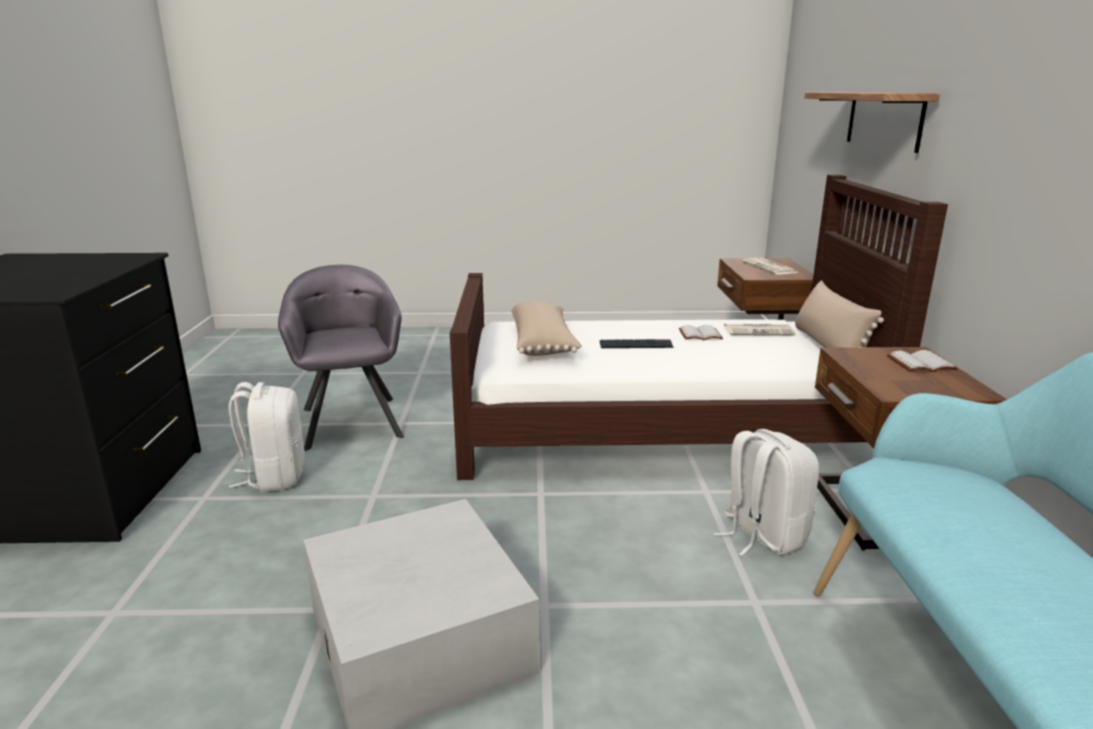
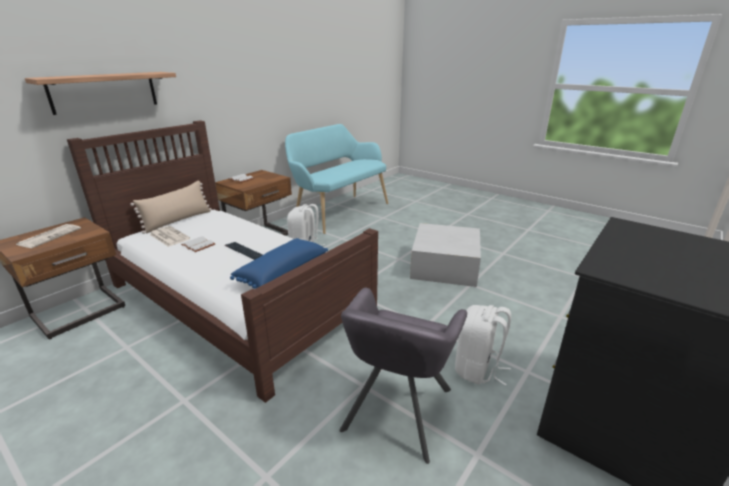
camera: 140 degrees left, 5 degrees up
(543, 344) = (282, 273): beige pillow -> blue pillow

